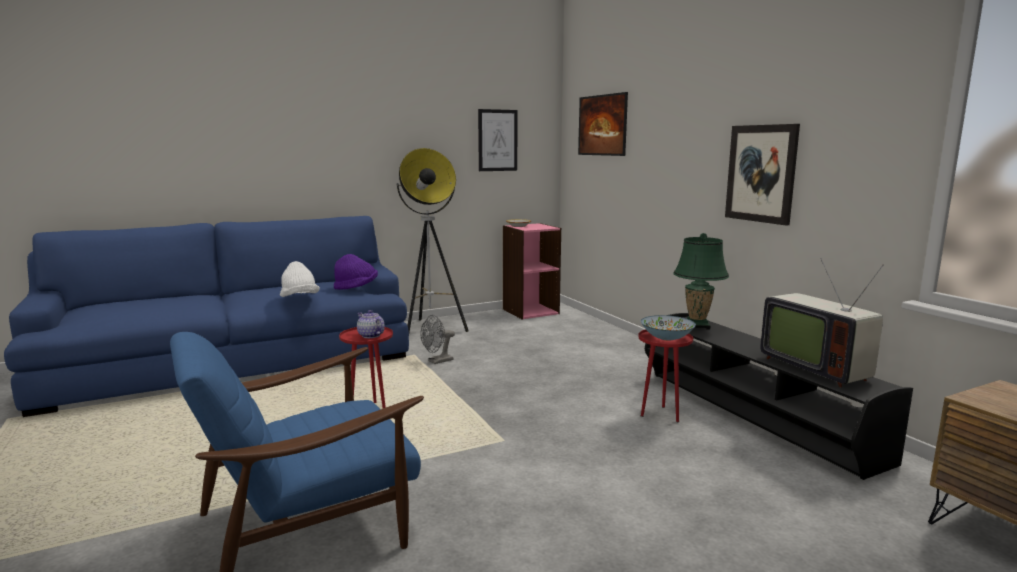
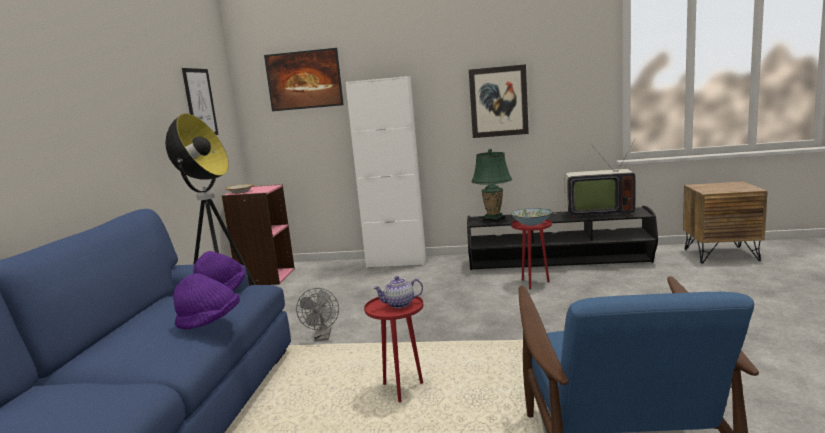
camera: 55 degrees left, 0 degrees up
(299, 298) = (210, 322): white hat -> purple hat
(628, 341) = (396, 262): none -> white cabinet

